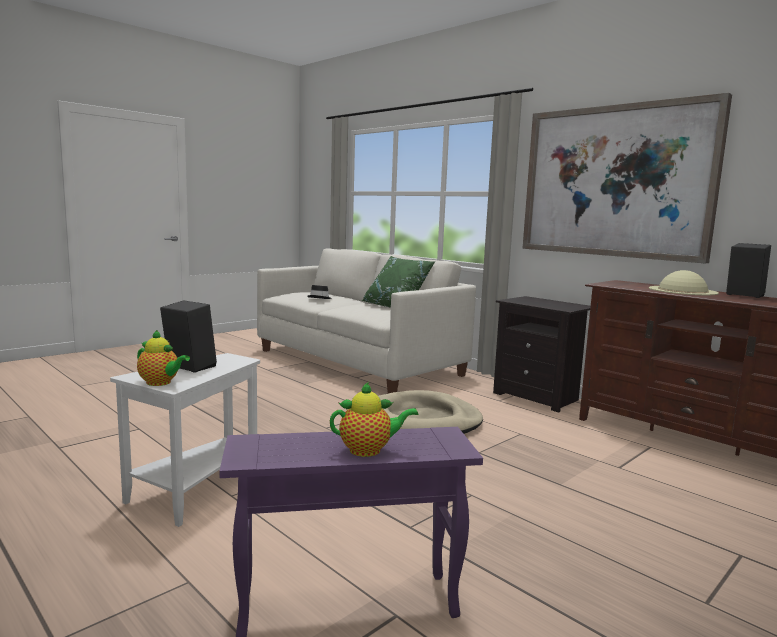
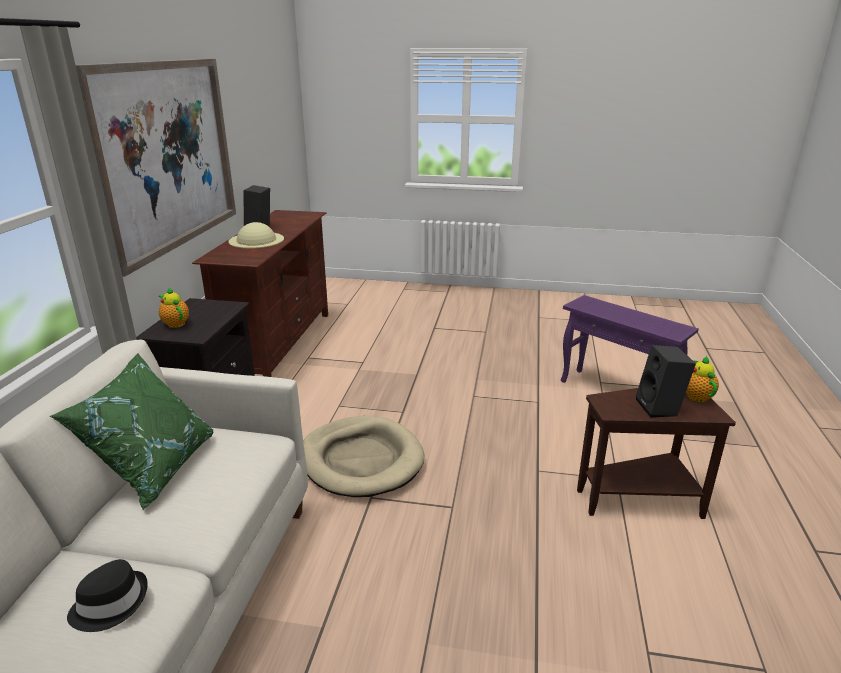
camera: 125 degrees left, 15 degrees up
(194, 491) = (642, 498): white side table -> brown side table
(369, 450) = (623, 312): teapot -> teapot (175, 323)

